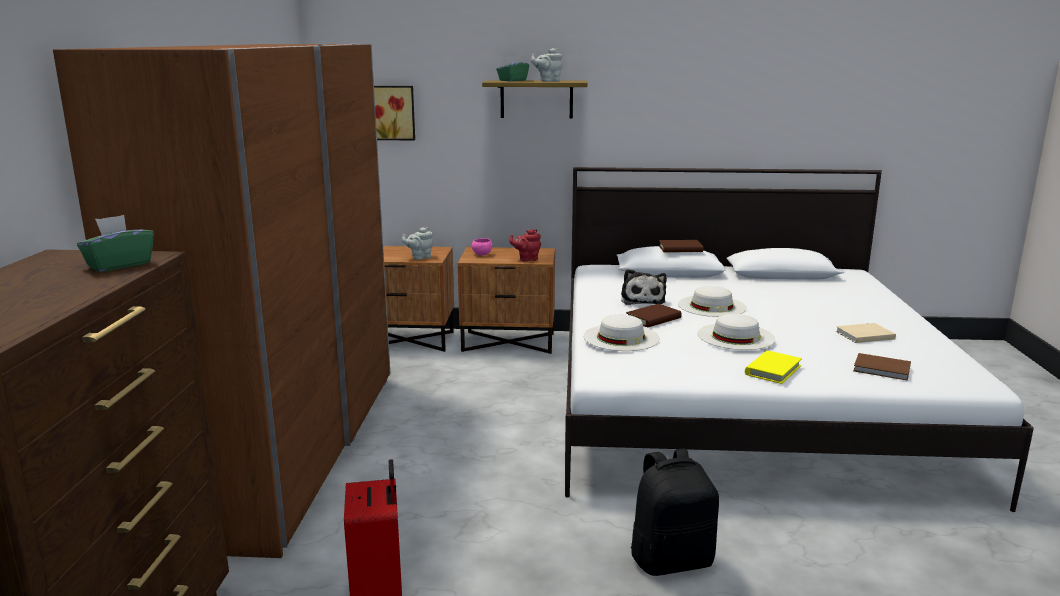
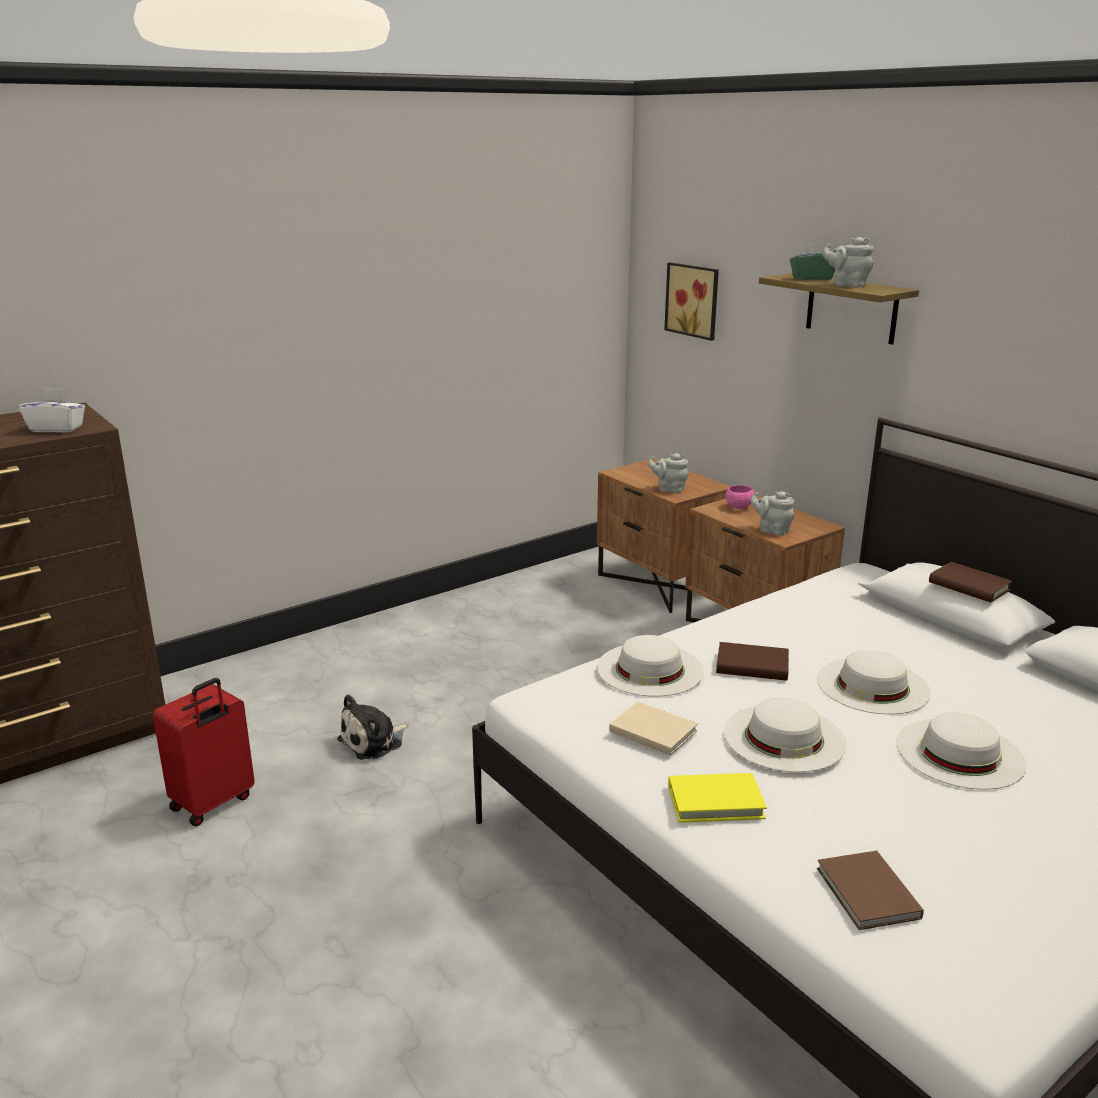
camera: 50 degrees right, 5 degrees up
(119, 265) = (57, 429): green tissue box -> white tissue box
(289, 448) = (384, 645): brown wardrobe -> none
(526, 259) = (772, 530): red teapot -> grey teapot
(642, 300) = (807, 637): plush toy -> plush toy (374, 742)
(671, 560) = (432, 947): black backpack -> none
(792, 314) = (960, 753): none -> white hat
(863, 335) = (991, 838): beige book -> beige book (651, 730)

